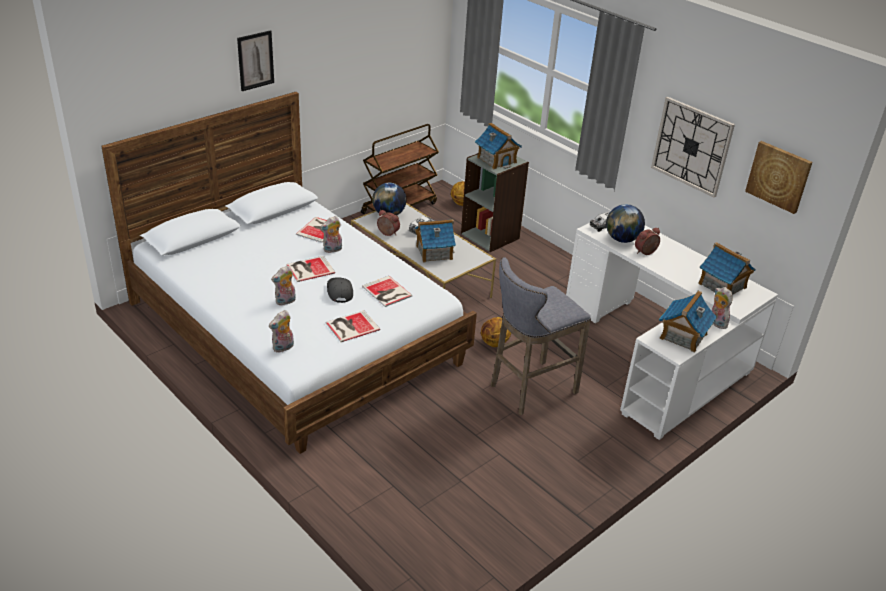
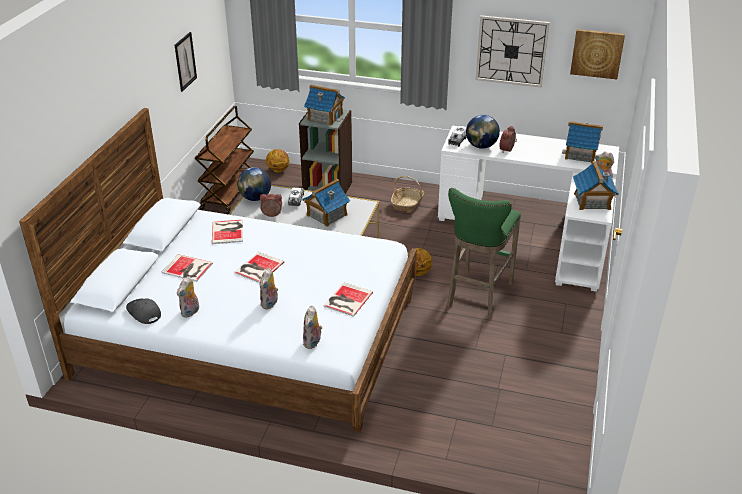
camera: 30 degrees left, 0 degrees up
(255, 60) = (111, 86): picture -> picture (185, 61)
(332, 250) = (259, 244): plush toy -> plush toy (190, 312)
(339, 291) = (305, 276): grey cap -> grey cap (143, 313)
(387, 292) = (343, 260): book -> book (188, 269)
(529, 390) = (478, 296): grey stool -> green stool
(551, 278) = (407, 204): none -> basket

